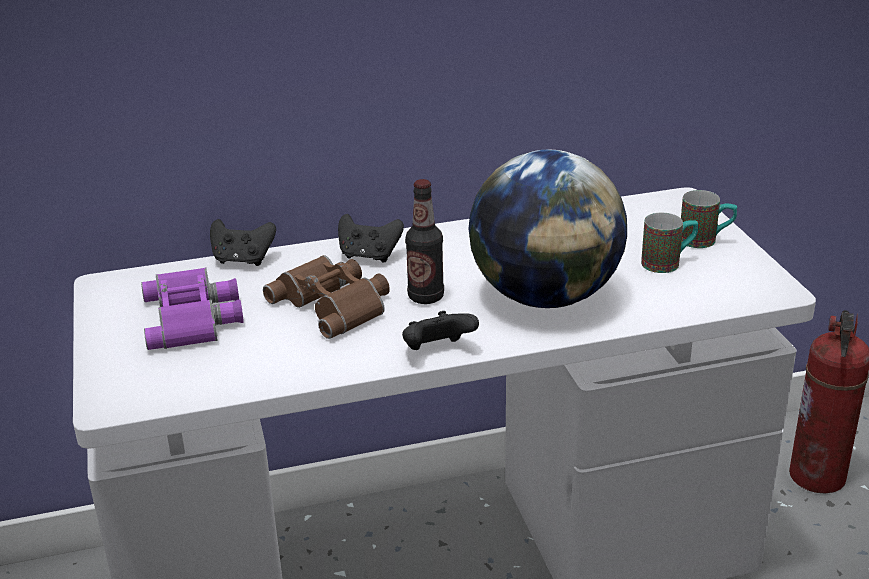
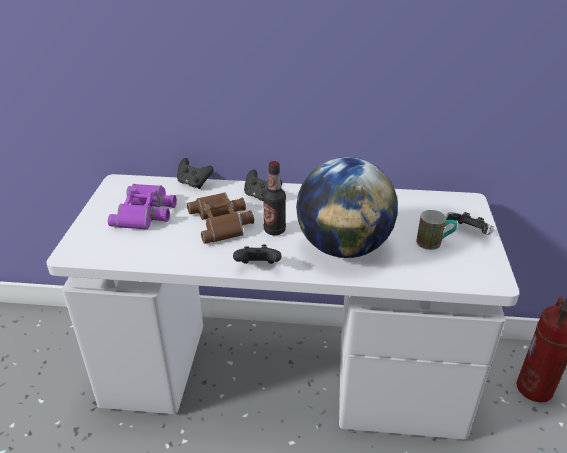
camera: 20 degrees right, 5 degrees up
(705, 241) = (468, 233): mug -> game controller

